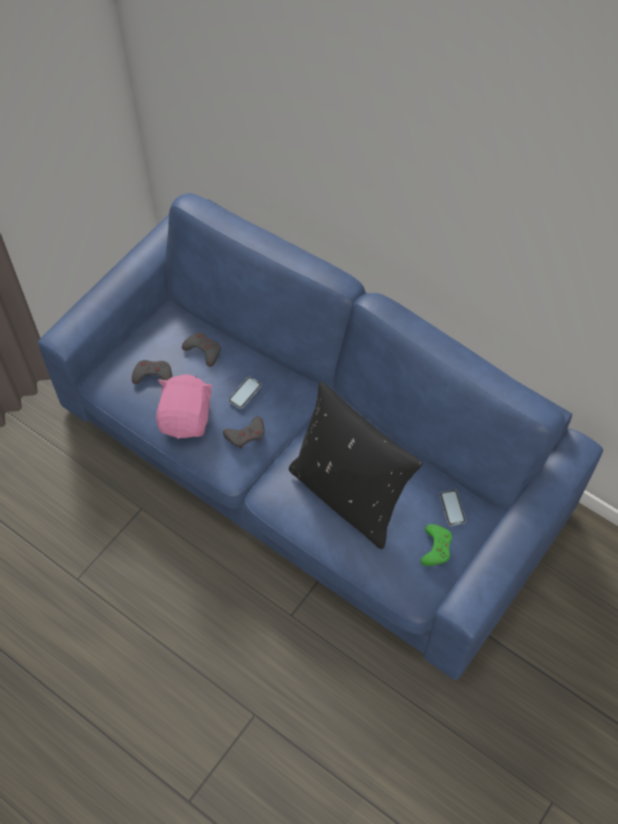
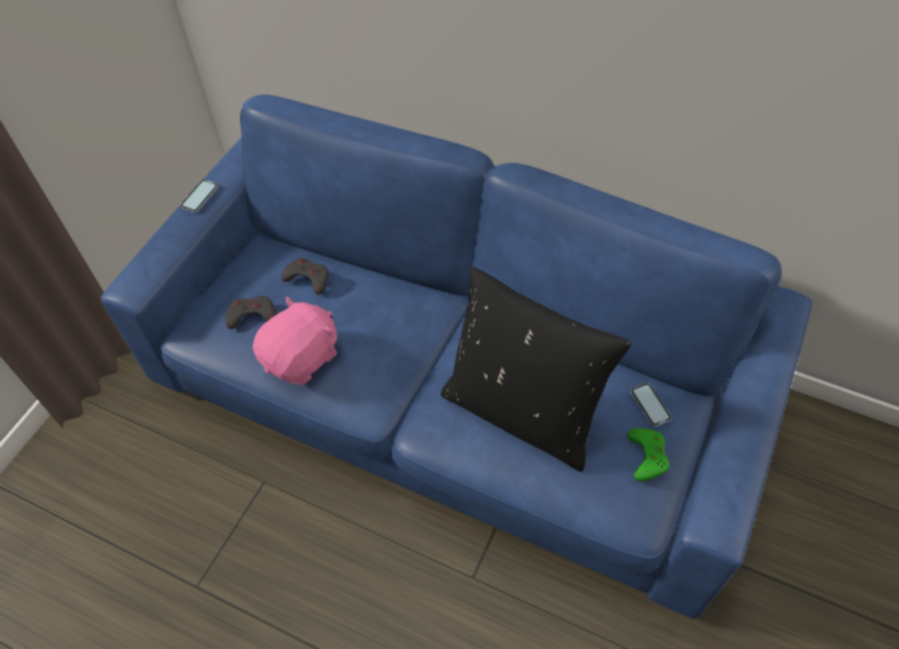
camera: 10 degrees left, 5 degrees down
(186, 418) = (302, 357): pink plush toy -> pink plush toy turned 45 degrees clockwise
(245, 393) = (367, 317): phone -> phone (199, 197)
(246, 434) = (379, 364): grey game controller -> none

